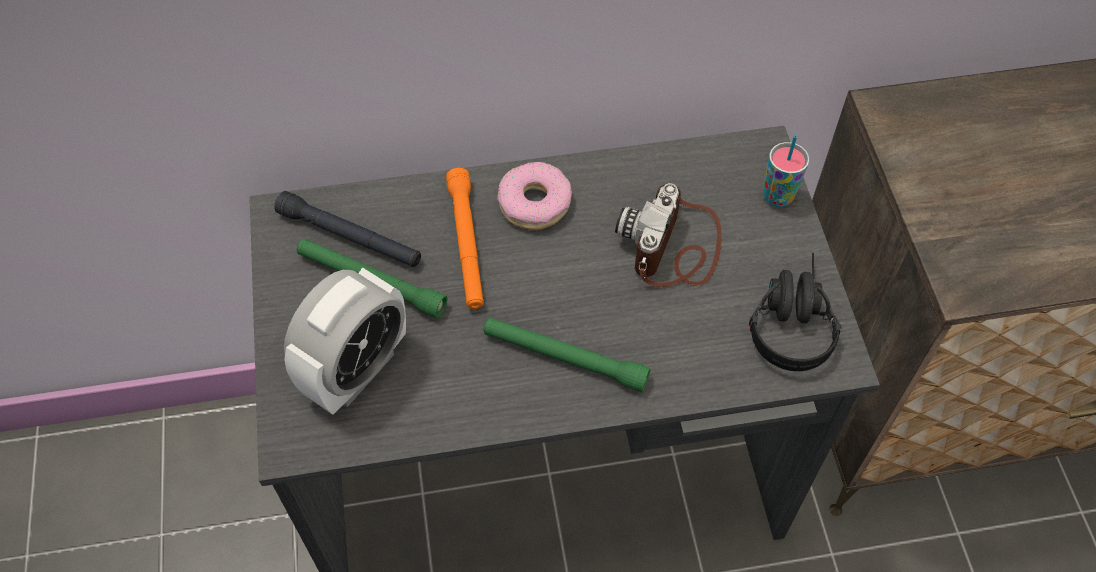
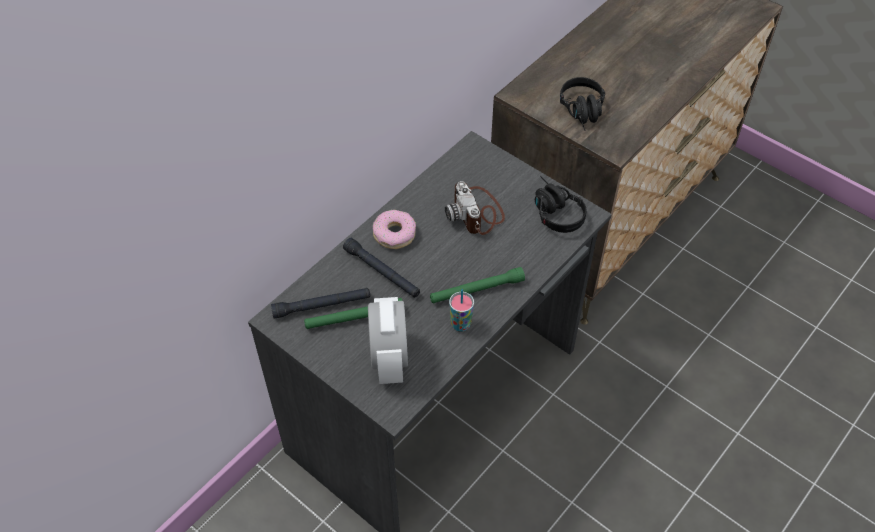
camera: 40 degrees left, 5 degrees down
(466, 244) = (382, 272): orange flashlight -> black flashlight
(778, 196) = (499, 163): cup -> cup (460, 324)
(966, 199) = (584, 113): none -> black headphones

